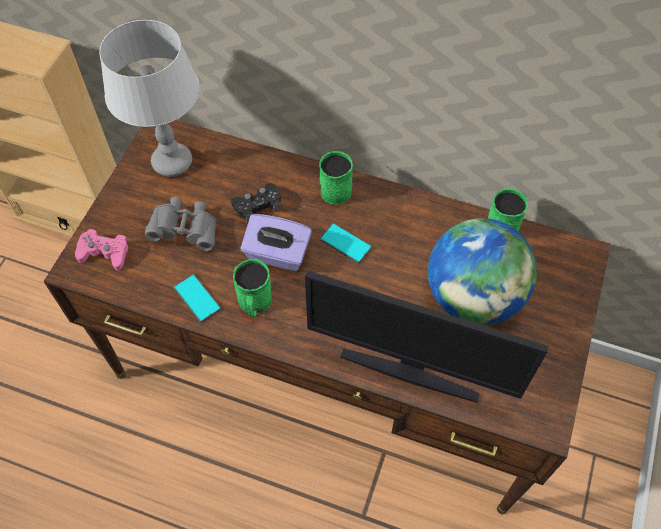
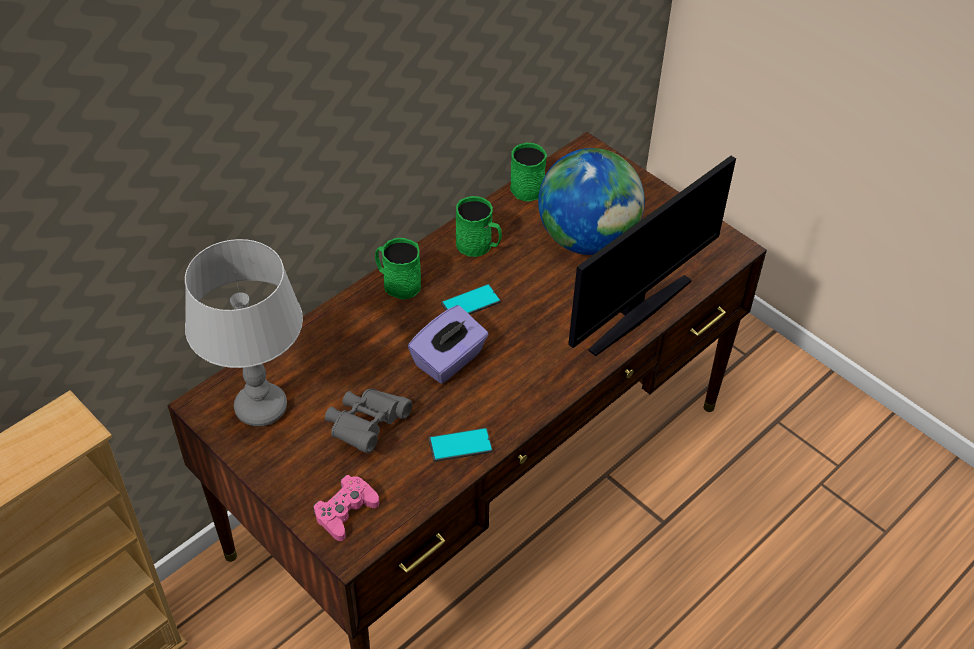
camera: 65 degrees left, 10 degrees down
(254, 303) = (496, 399): green mug -> green mug (478, 245)
(257, 205) = (376, 354): black game controller -> none

